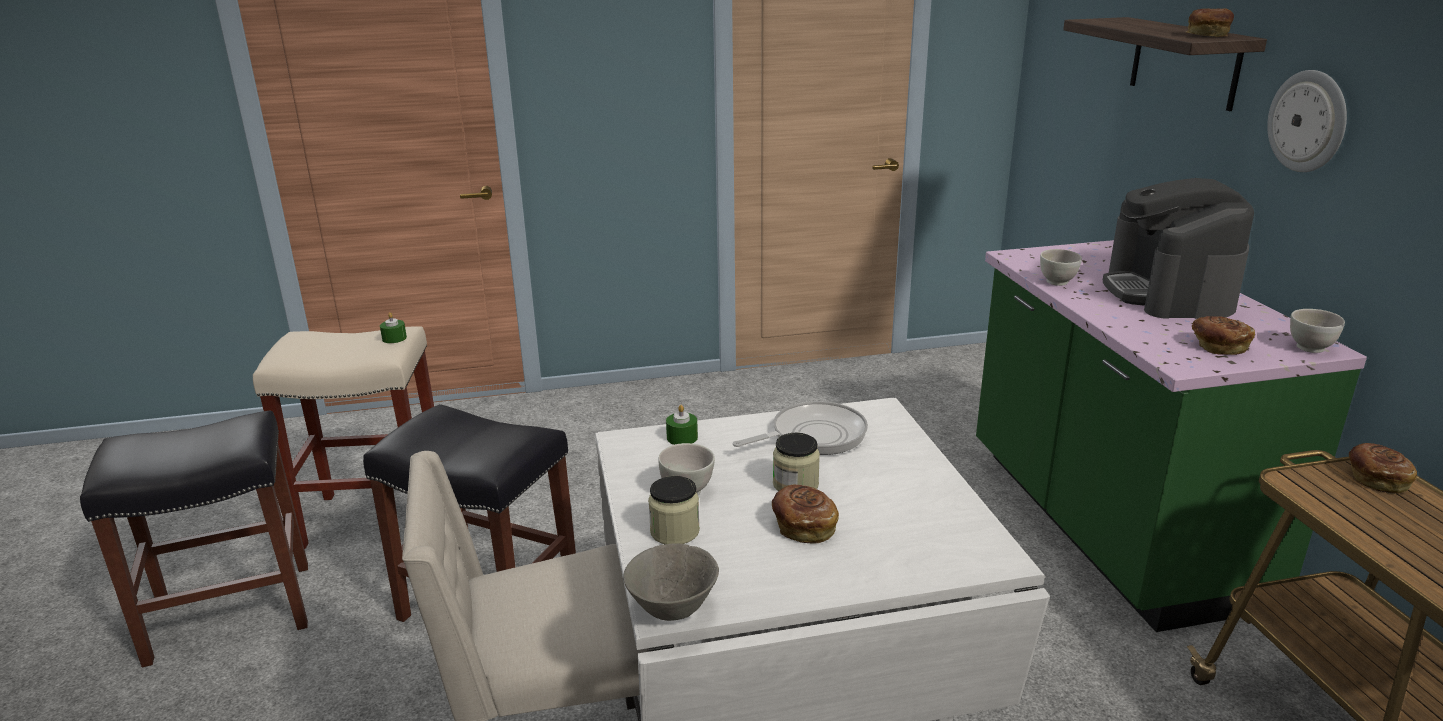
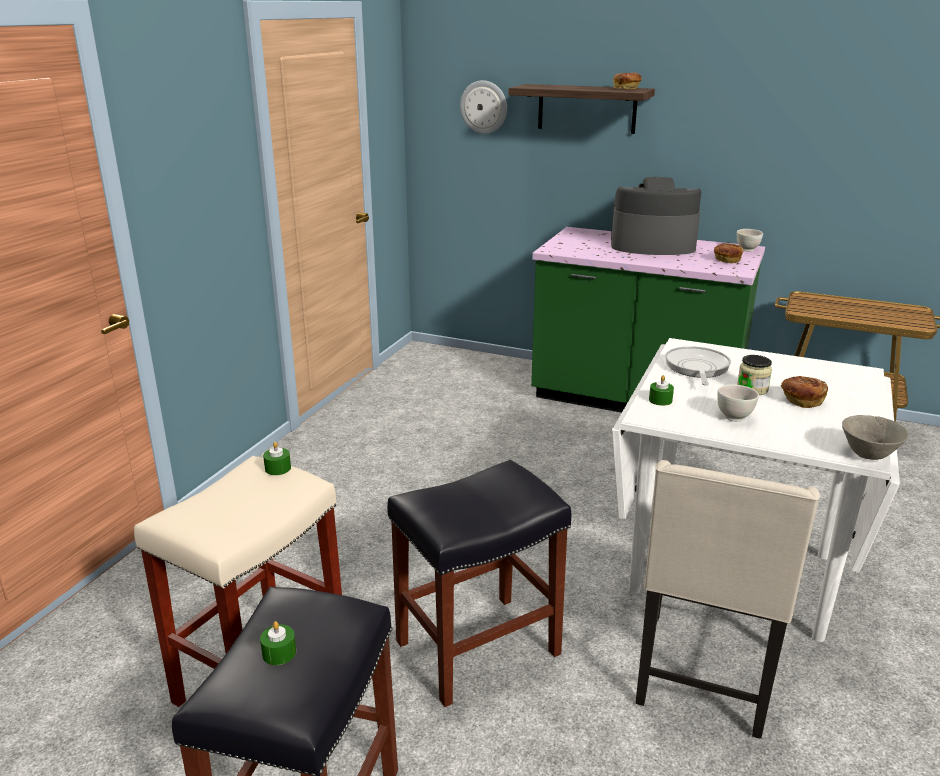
camera: 55 degrees left, 0 degrees up
(179, 442) = (279, 653): none -> green candle
(674, 531) = (781, 433): jar -> none
(1057, 282) = (605, 256): white bowl -> none
(1168, 293) = (652, 245): coffee machine -> coffee machine turned 150 degrees clockwise
(1308, 121) = (695, 131): wall clock -> wall clock (484, 107)
(1376, 479) = (811, 300): bread -> none

